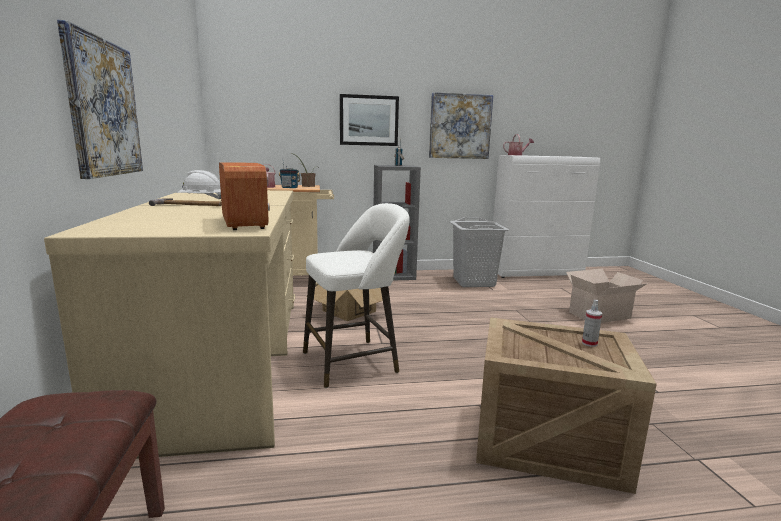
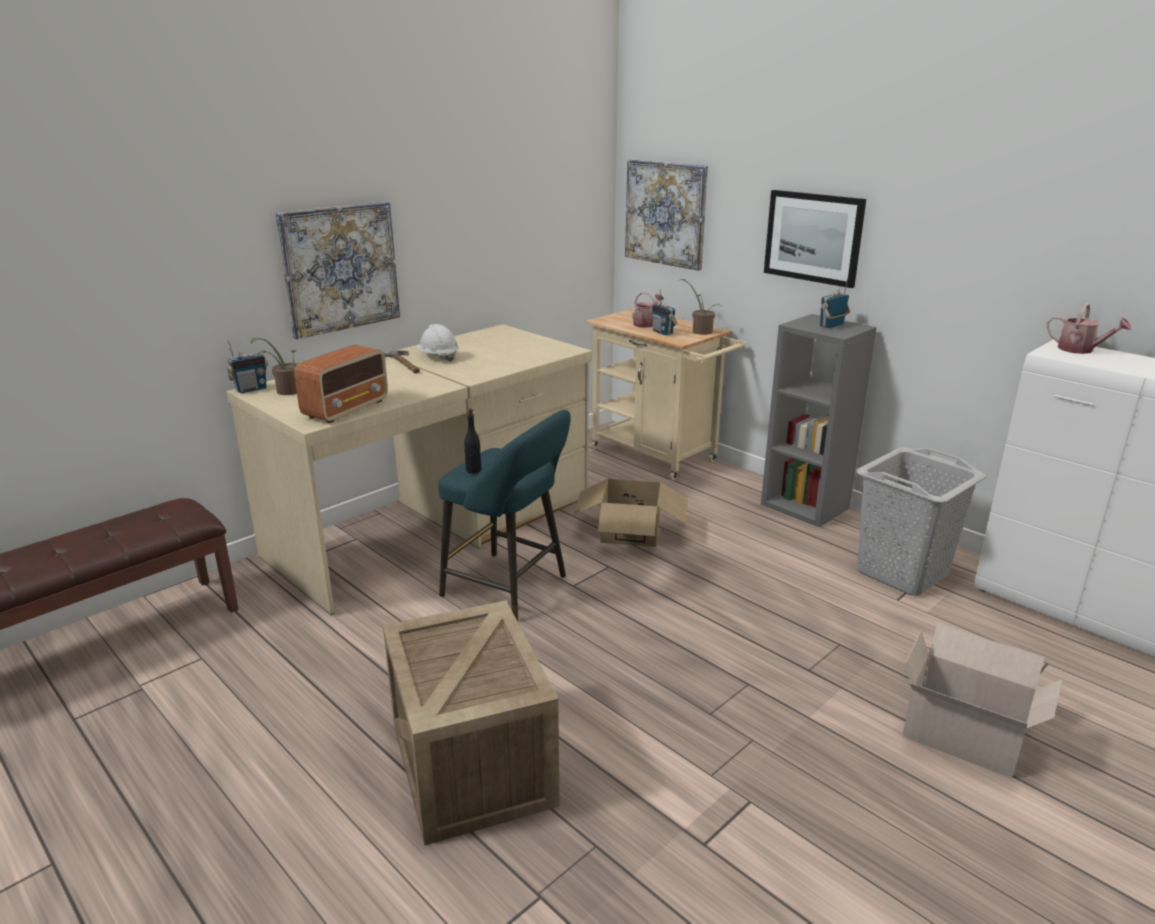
camera: 55 degrees right, 10 degrees up
(80, 232) = (251, 389): none -> radio
(134, 226) = (286, 392): none -> potted plant
(344, 261) = (473, 470): none -> black bottle
(355, 361) = (510, 588): white stool -> turquoise stool
(460, 126) = (980, 266): picture -> picture (665, 213)
(589, 343) = (498, 679): spray bottle -> none

